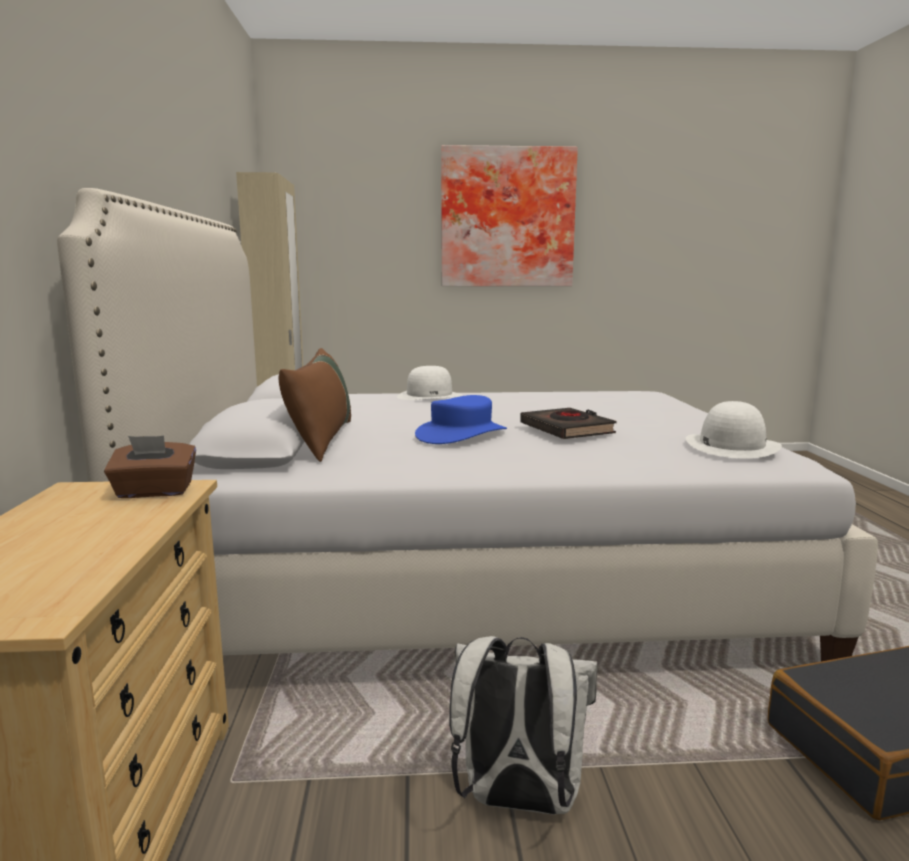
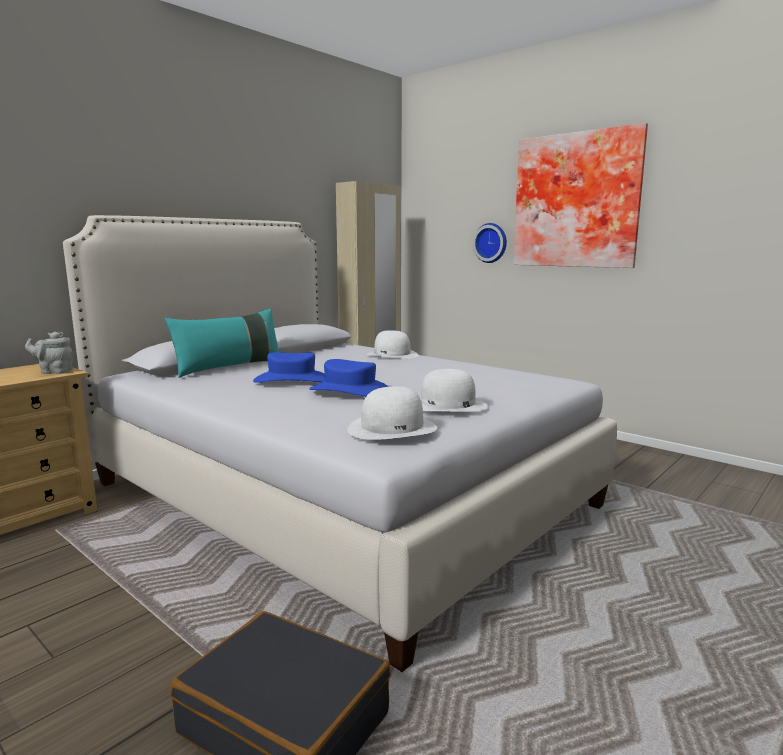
camera: 45 degrees right, 0 degrees up
(154, 492) = (54, 371): brown tissue box -> grey teapot
(322, 439) = (229, 368): brown pillow -> turquoise pillow
(406, 261) = (491, 243): none -> wall clock
(517, 801) = (95, 598): white backpack -> none
(567, 429) = (350, 391): black book -> blue hat
(674, 422) = (447, 405): none -> white hat

